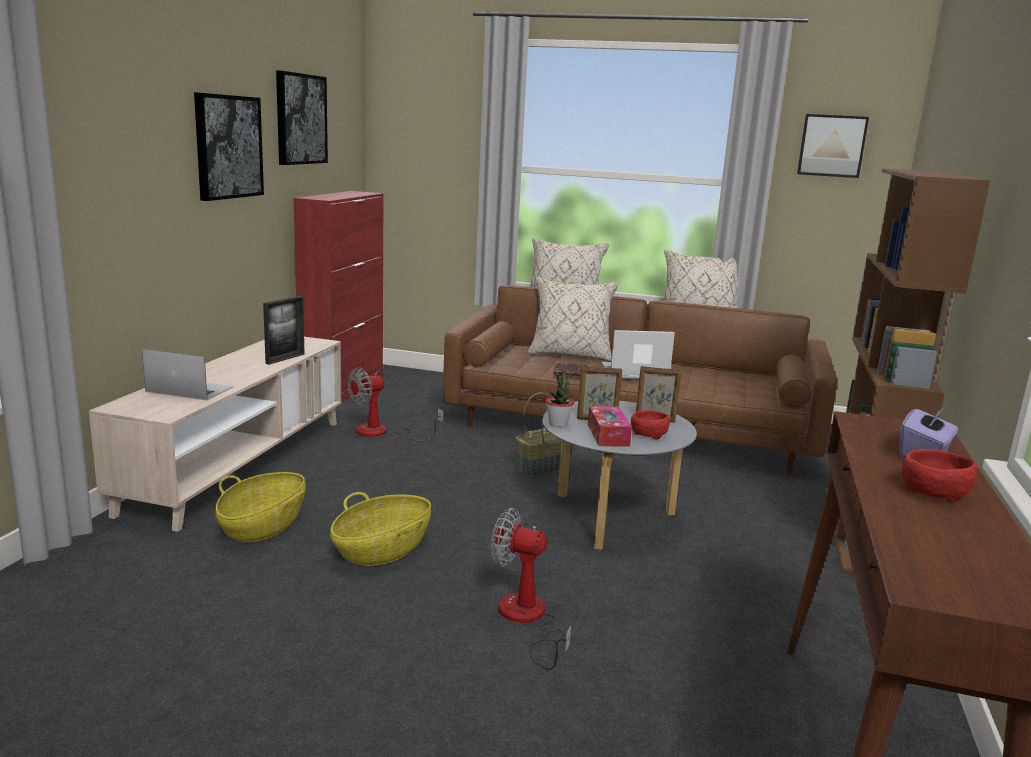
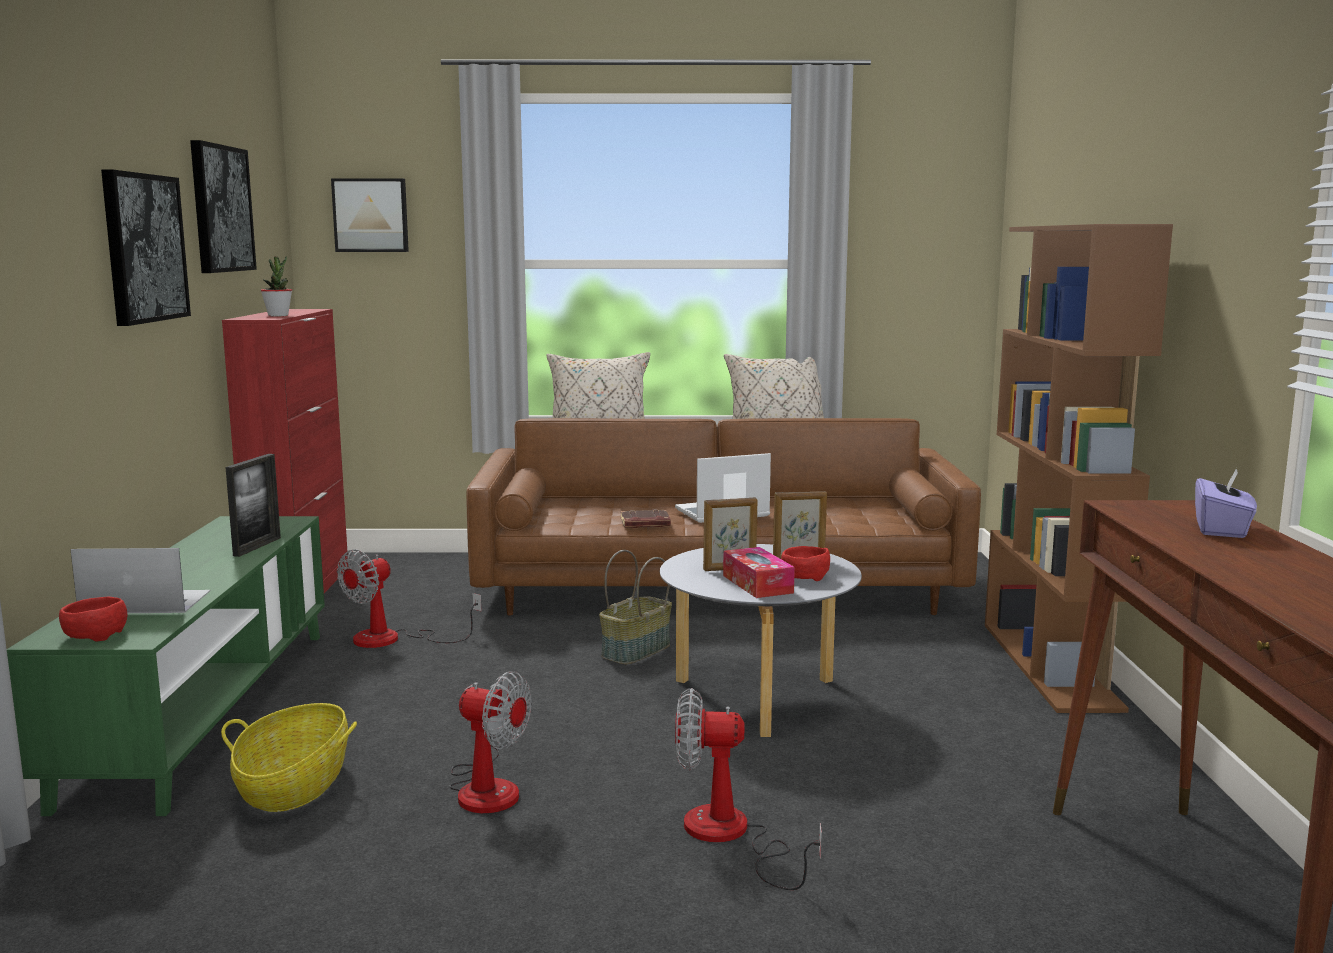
camera: 15 degrees left, 5 degrees down
(239, 464) = (205, 711): beige tv stand -> green tv stand
(382, 550) = (486, 787): basket -> fan
(558, 424) = (686, 580): potted plant -> potted plant (278, 315)
(570, 354) = (625, 501): beige pillow -> none
(831, 146) = (910, 211): picture -> picture (371, 215)
(932, 492) = (1269, 562): red bowl -> red bowl (94, 635)

